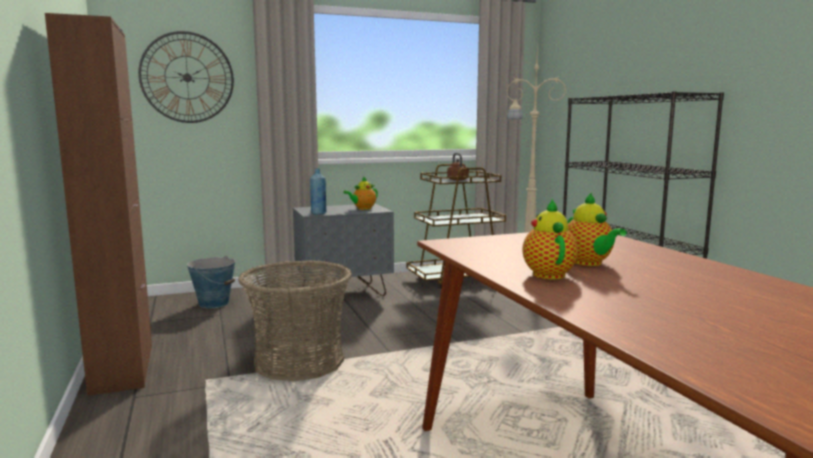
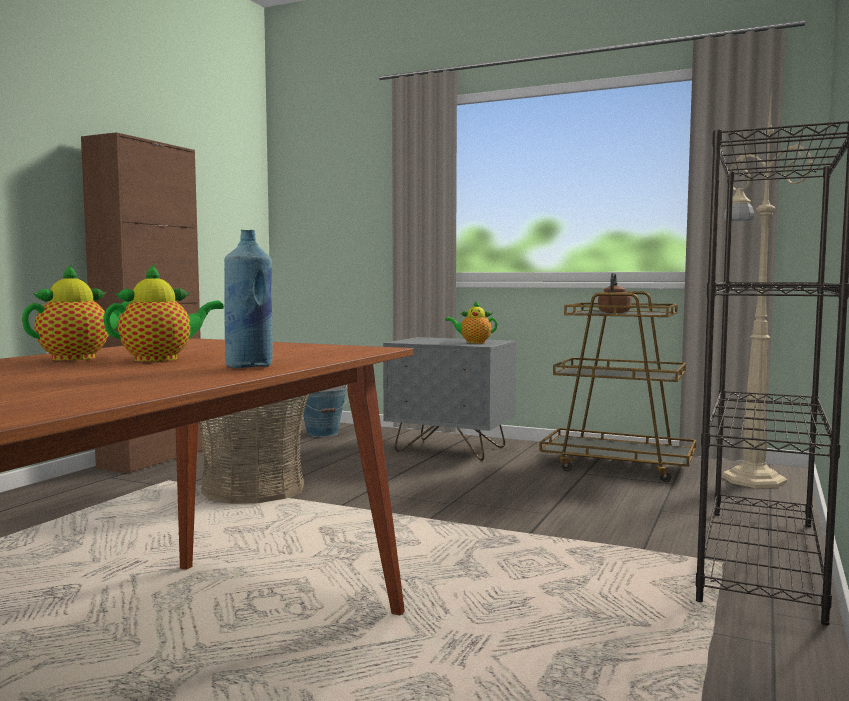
camera: 45 degrees right, 5 degrees down
(187, 77) = (338, 192): wall clock -> none
(318, 213) = (407, 342): blue bottle -> blue bottle (250, 367)
(588, 263) = (161, 359): teapot -> teapot turned 150 degrees counterclockwise

